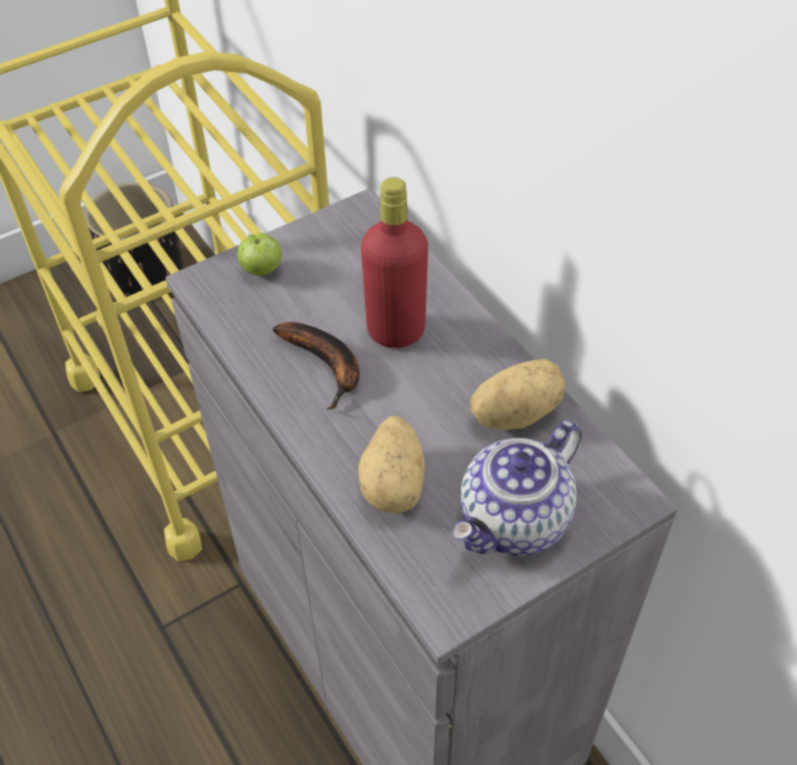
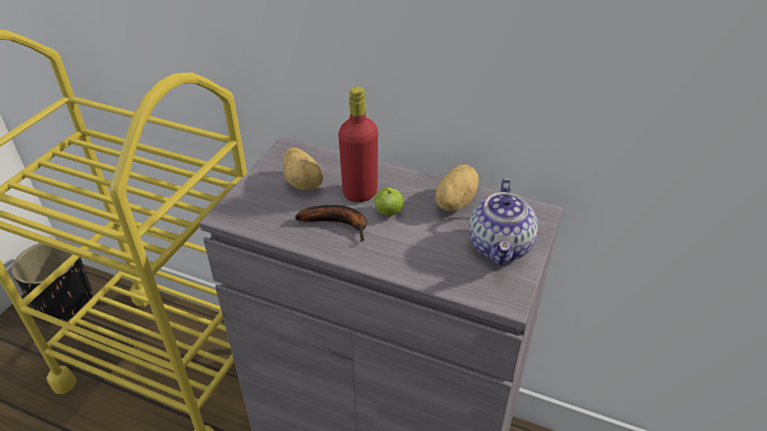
camera: 35 degrees left, 10 degrees down
(262, 270) = (257, 196): apple -> apple (389, 212)
(395, 484) = (428, 259): potato -> potato (304, 183)

